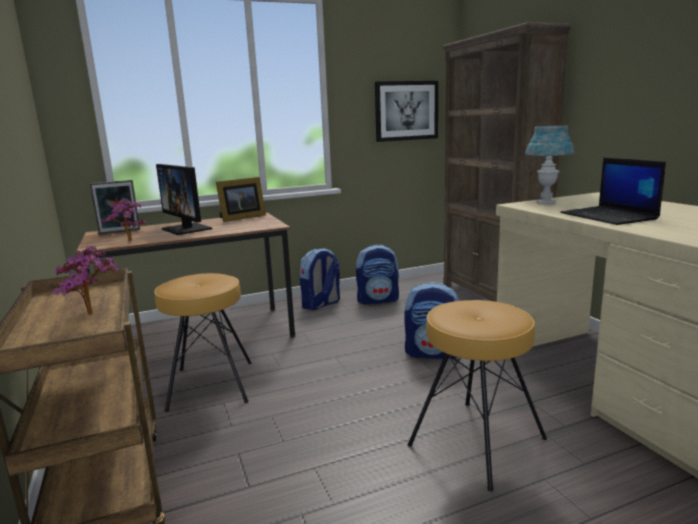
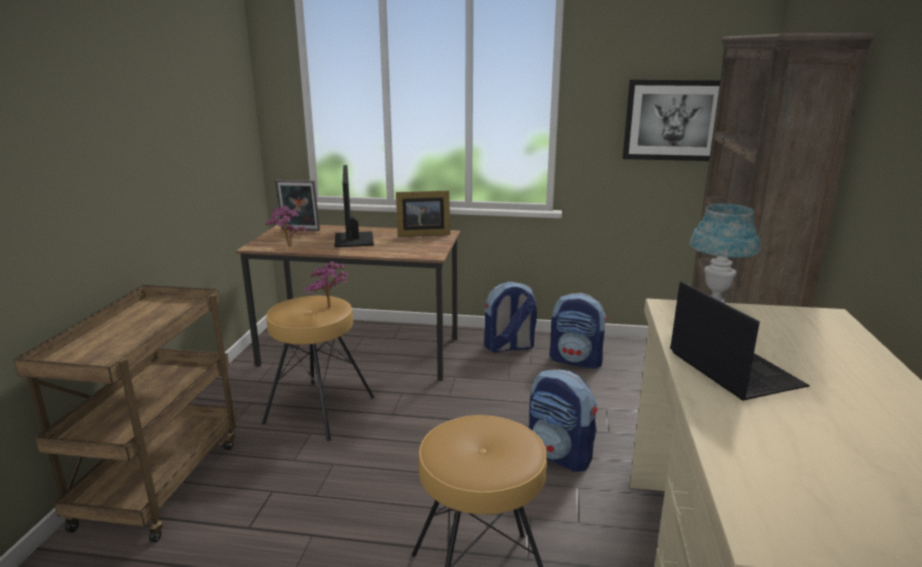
camera: 30 degrees right, 5 degrees up
(94, 315) = (143, 336): potted plant -> potted plant (330, 308)
(609, 216) = (732, 369): laptop -> laptop turned 150 degrees clockwise

